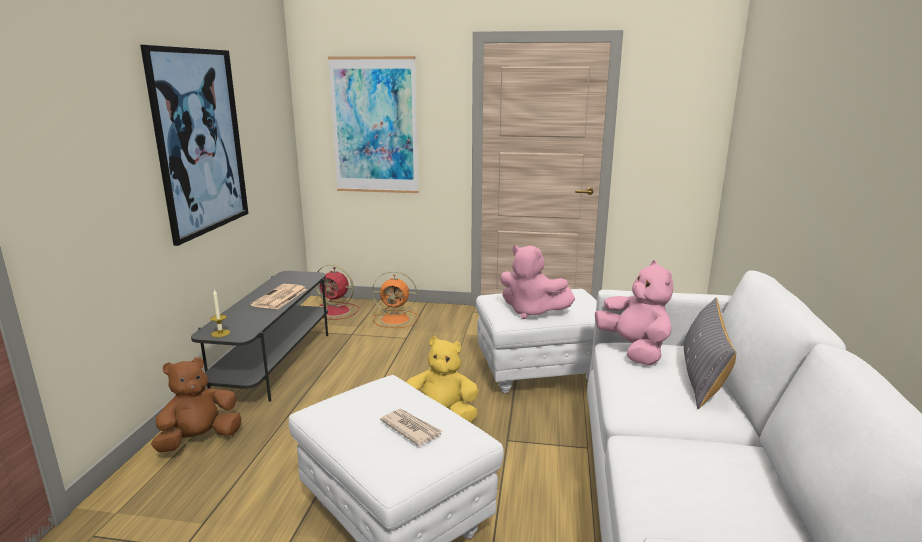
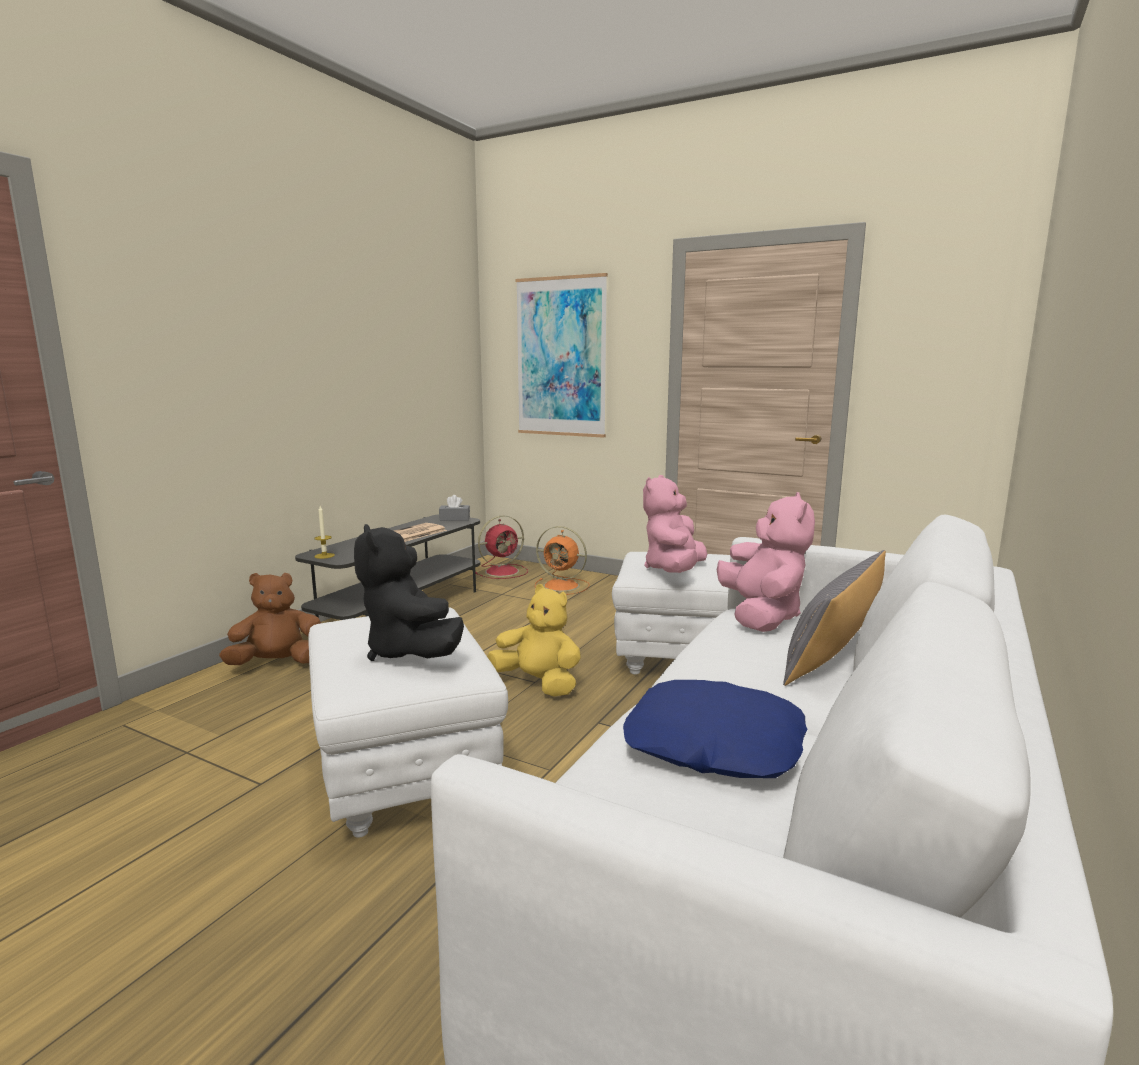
camera: 20 degrees right, 5 degrees down
(200, 142) = (339, 354): picture -> none
(302, 275) = (454, 519): none -> grey tissue box
(337, 311) = (503, 571): red fan -> red fan turned 75 degrees counterclockwise
(411, 428) = (410, 652): newspaper -> black plush toy
(531, 311) = (674, 570): pink plush toy -> pink plush toy turned 60 degrees clockwise
(698, 468) = (713, 745): none -> blue pillow

